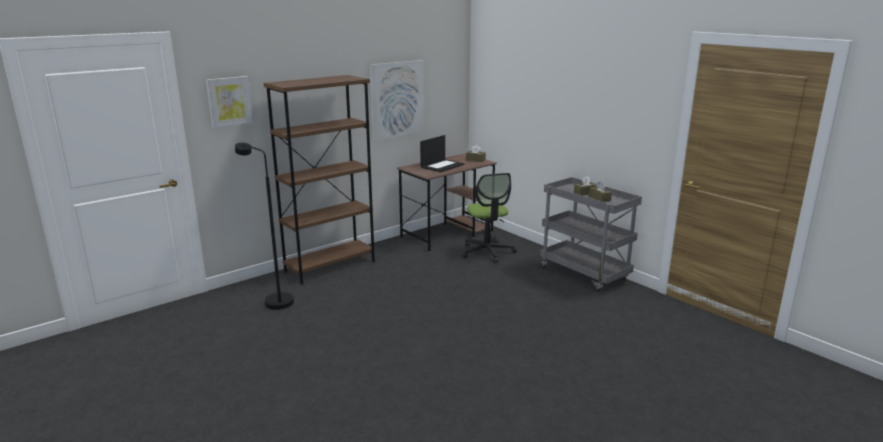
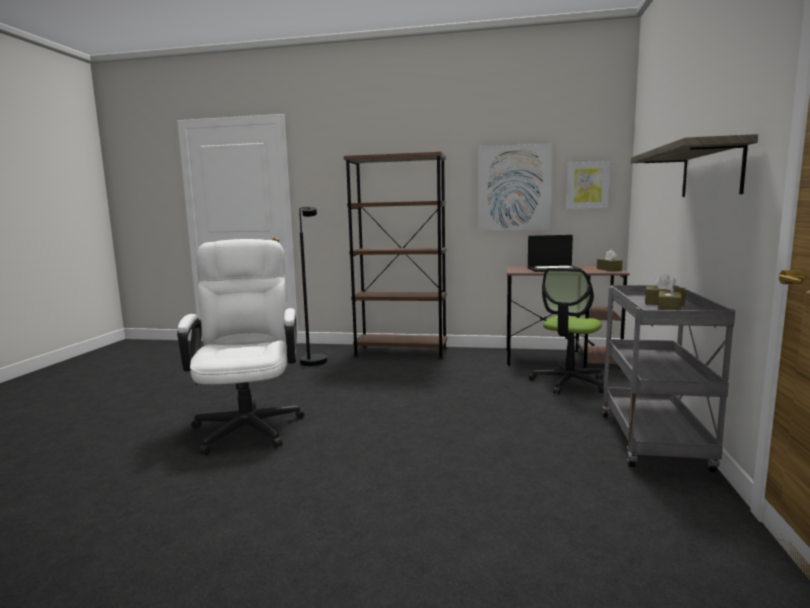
camera: 50 degrees right, 10 degrees down
(229, 101) = (327, 176): picture -> picture (587, 185)
(373, 369) = (249, 424): none -> white office chair
(601, 113) = (711, 171): none -> shelf

